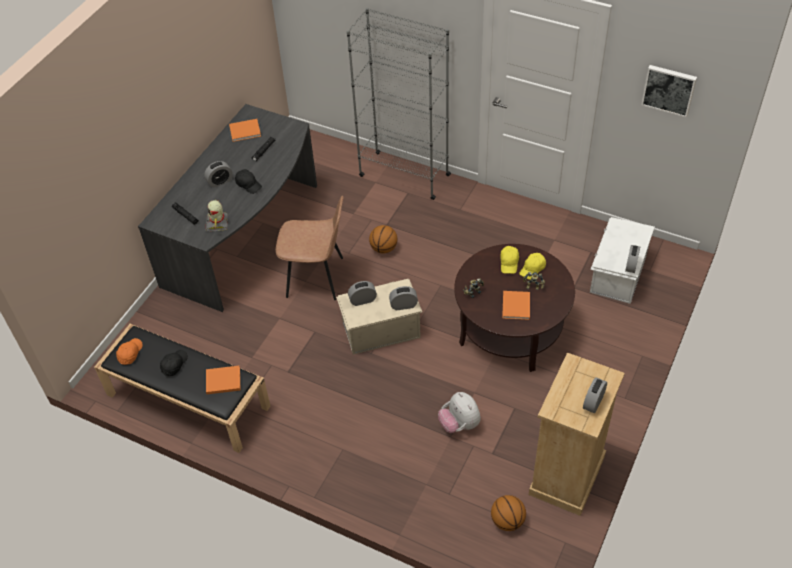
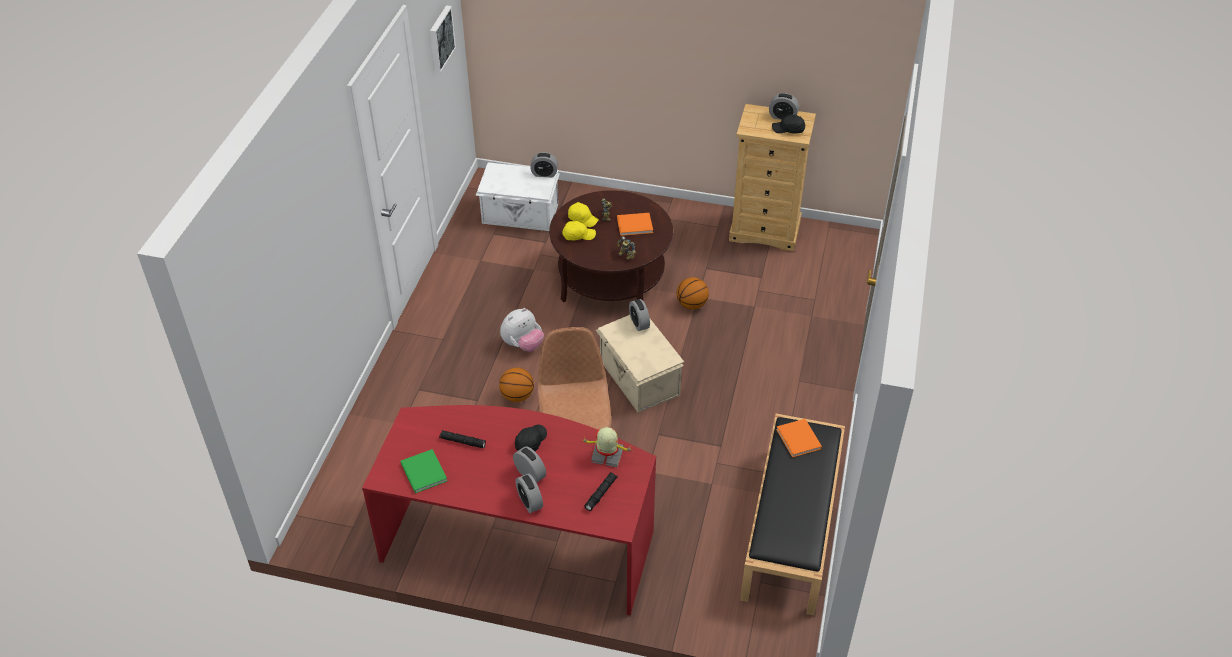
camera: 105 degrees left, 5 degrees down
(130, 353) = (795, 539): orange cap -> none
(174, 365) = (794, 490): black cap -> black cap (788, 129)
(218, 223) = (607, 456): toy robot -> toy robot turned 150 degrees counterclockwise
(246, 131) = (423, 471): orange book -> green book
(246, 236) = (520, 540): grey desk -> red desk
(362, 300) = (640, 357): alarm clock -> alarm clock (529, 502)
(404, 175) = (386, 398): grey bookcase -> none
(459, 424) = (738, 302): plush toy -> plush toy (522, 345)
(507, 521) = (825, 261): basketball -> basketball (692, 305)

